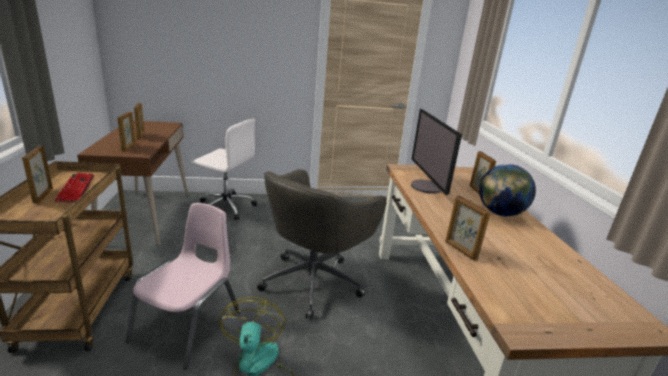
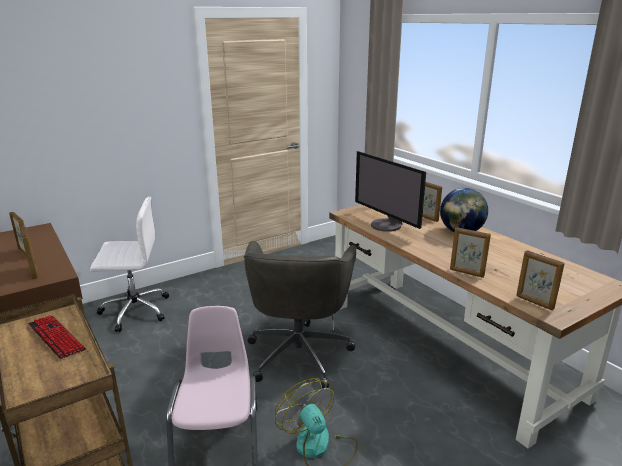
camera: 25 degrees left, 0 degrees up
(42, 196) = (30, 358): picture frame -> picture frame (534, 302)

